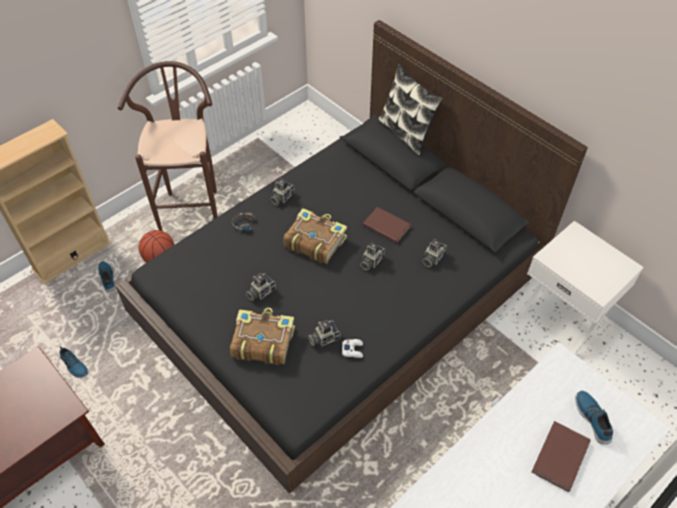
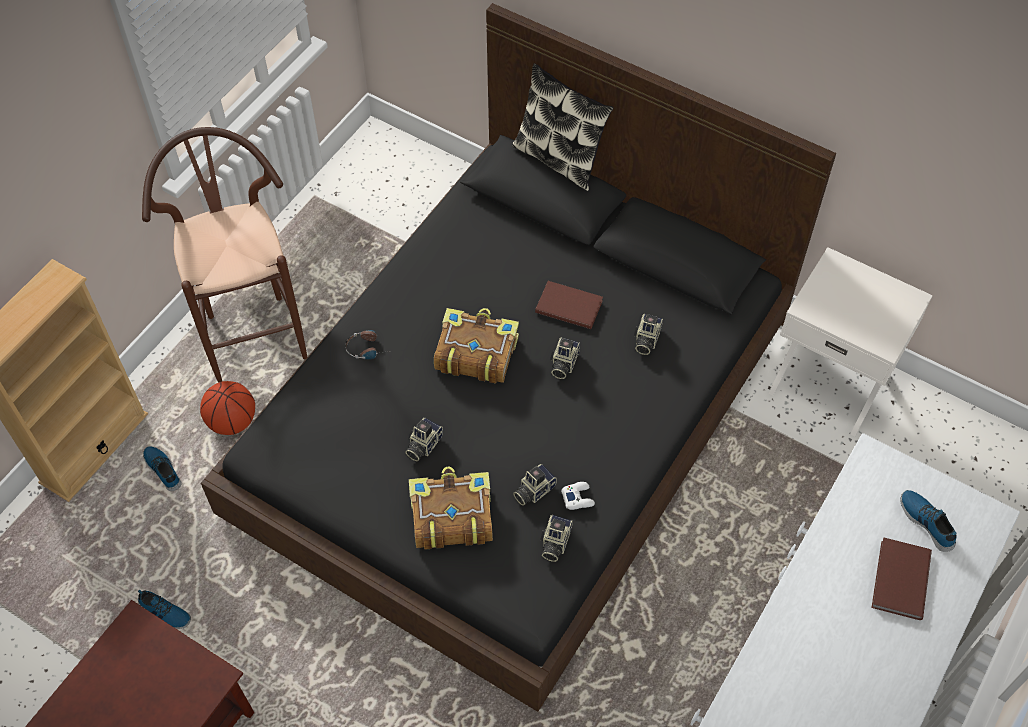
camera: 15 degrees left, 5 degrees up
(281, 197) = (404, 295): camera -> camera (554, 542)

